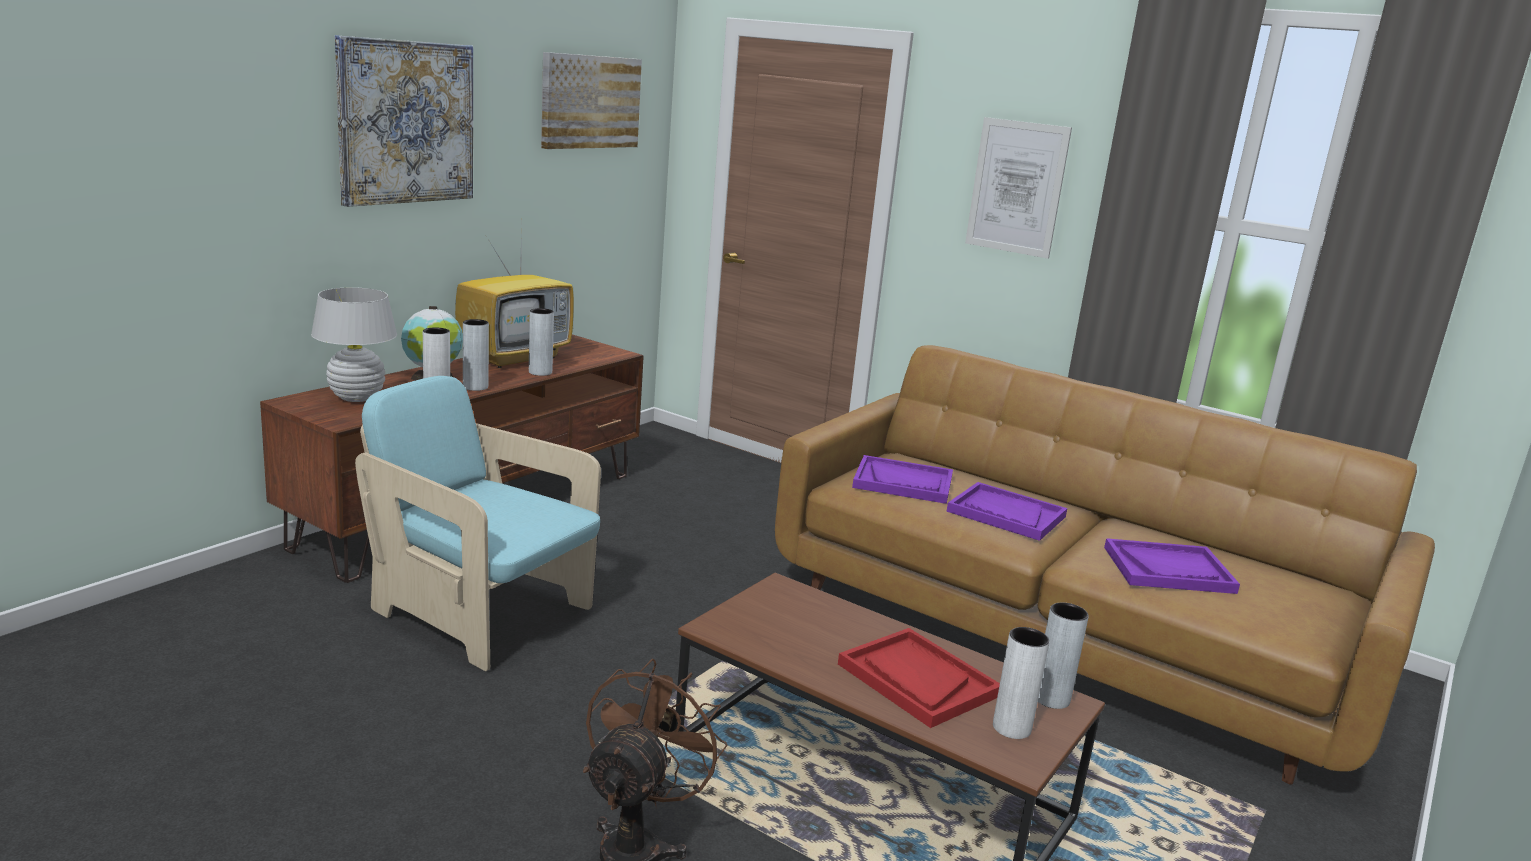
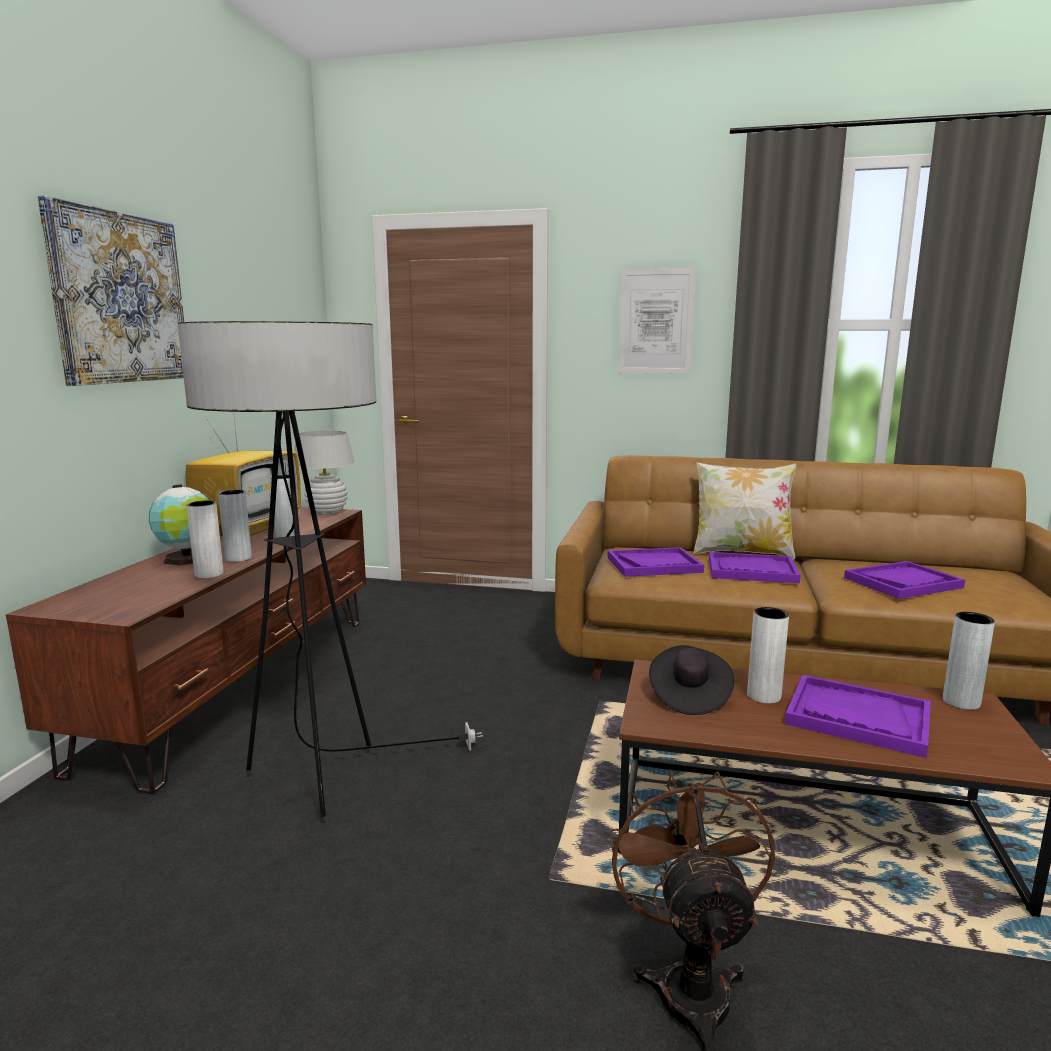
camera: 20 degrees left, 5 degrees down
(357, 397) = (121, 589): white table lamp -> white table lamp (327, 512)
(480, 613) = (323, 782): turquoise armchair -> floor lamp
(589, 101) = (269, 289): picture -> none
(780, 617) = (688, 696): none -> black hat
(917, 680) = (857, 718): red tray -> purple tray
(1011, 728) = (975, 736): white vase -> white vase (764, 696)
(1030, 492) = (741, 553): none -> pillow

